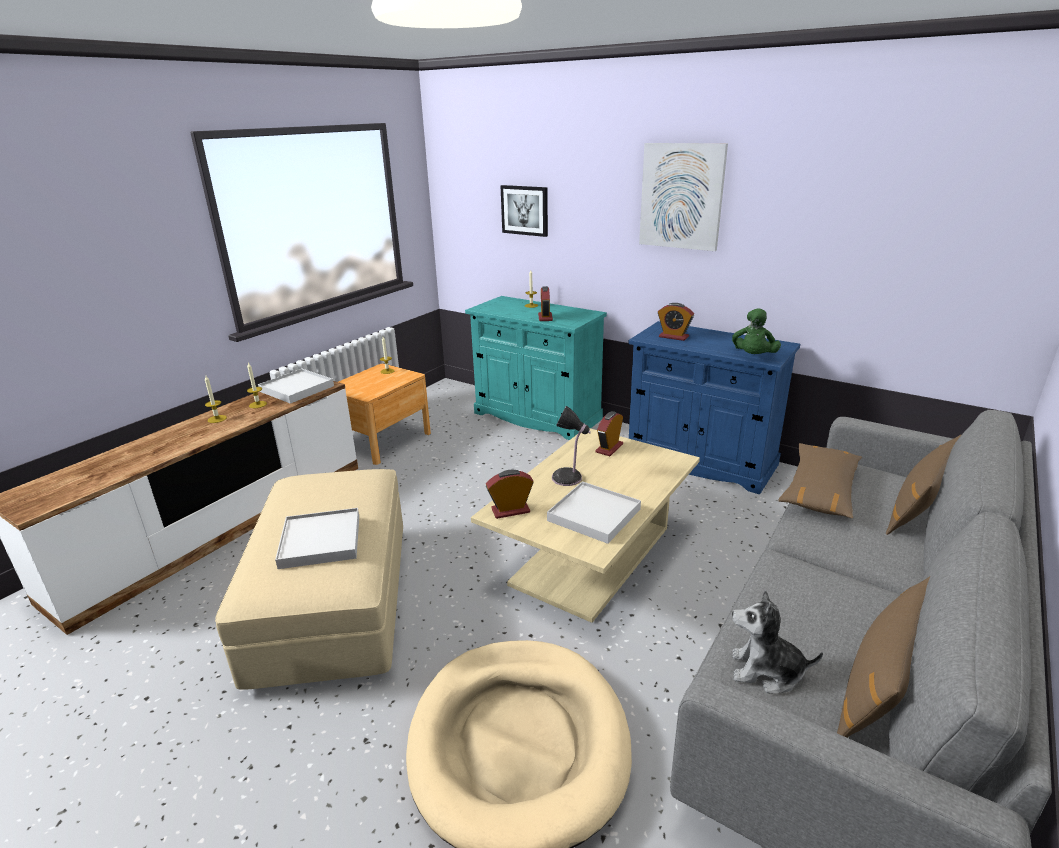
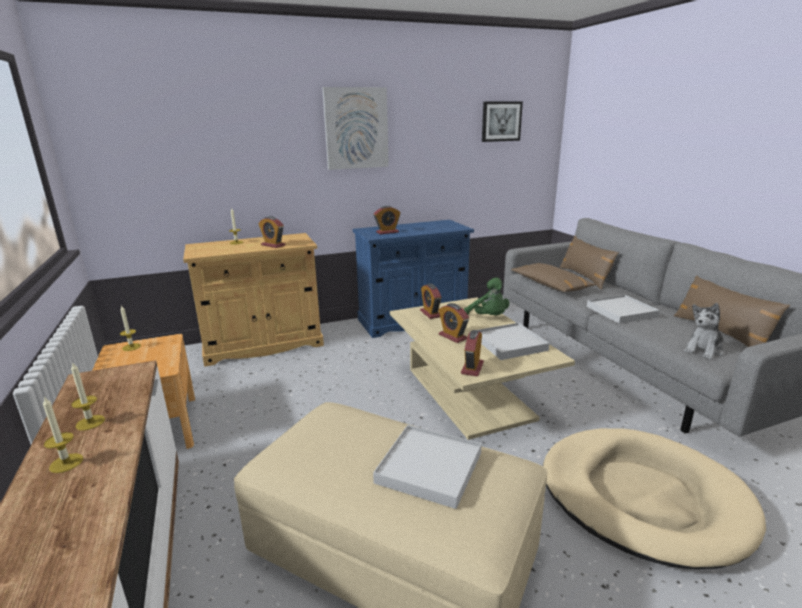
camera: 55 degrees left, 5 degrees down
(296, 389) = (103, 388): white tray -> white tray (621, 311)
(525, 210) = (203, 154): picture -> picture (501, 121)
(537, 416) = (263, 344): turquoise cabinet -> beige cabinet
(568, 478) = (453, 337): table lamp -> alarm clock
(753, 357) = (452, 229): green plush toy -> green plush toy (489, 317)

